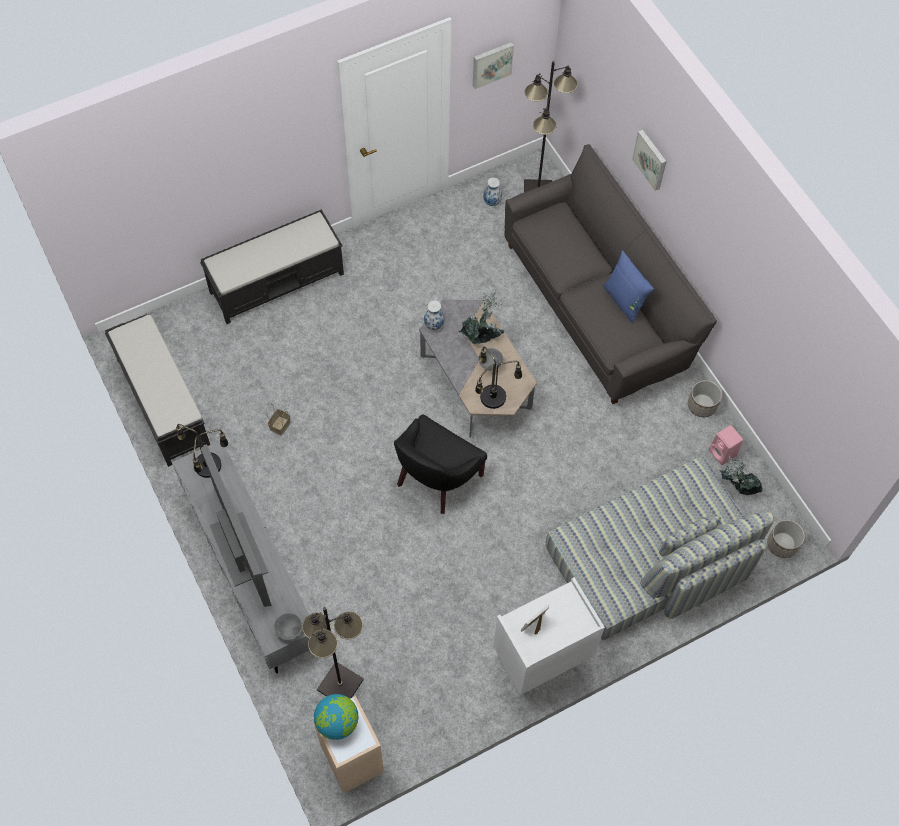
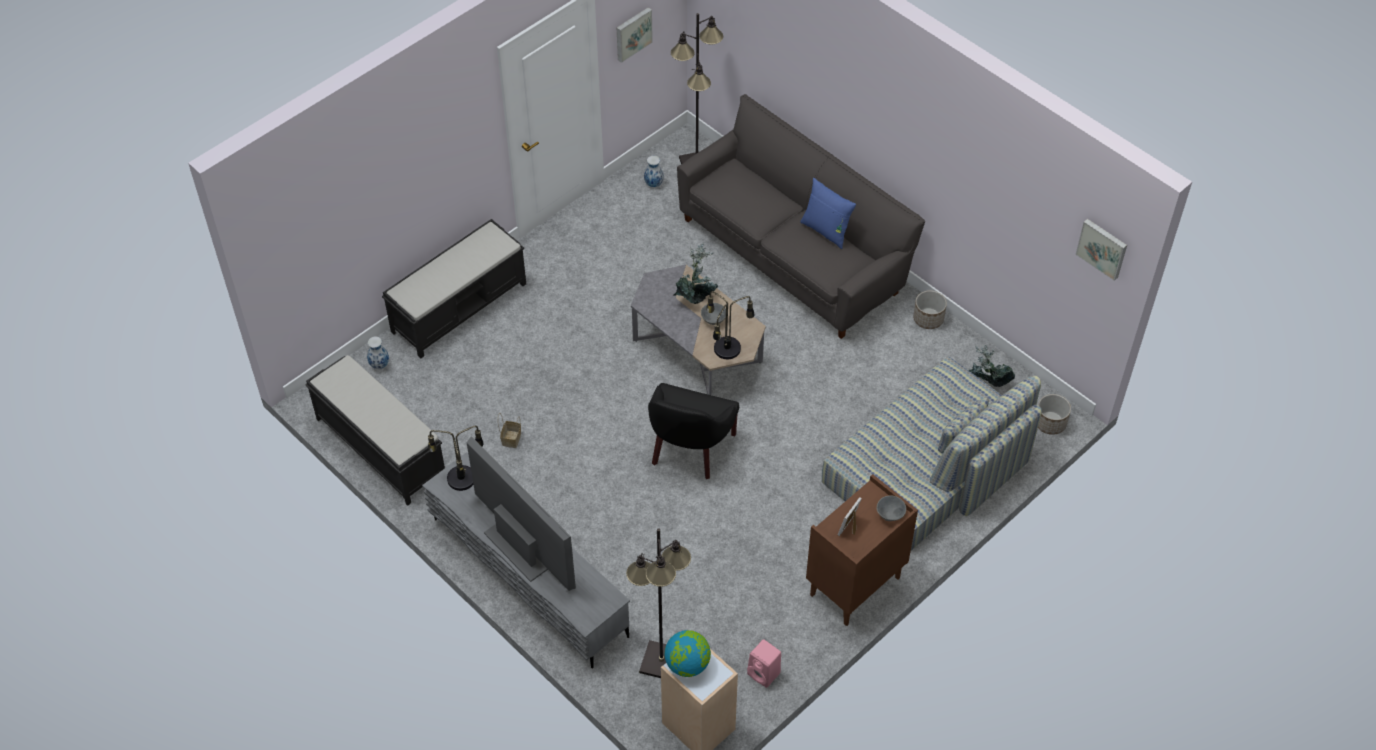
camera: 15 degrees left, 10 degrees down
(289, 631) = (601, 607): grey bowl -> grey bowl (890, 516)
(434, 325) = (644, 298): vase -> vase (380, 365)
(540, 660) = (854, 586): white cabinet -> brown cabinet
(651, 159) = (819, 82): picture -> picture (1102, 248)
(723, 453) = (964, 356): pink speaker -> pink speaker (764, 674)

